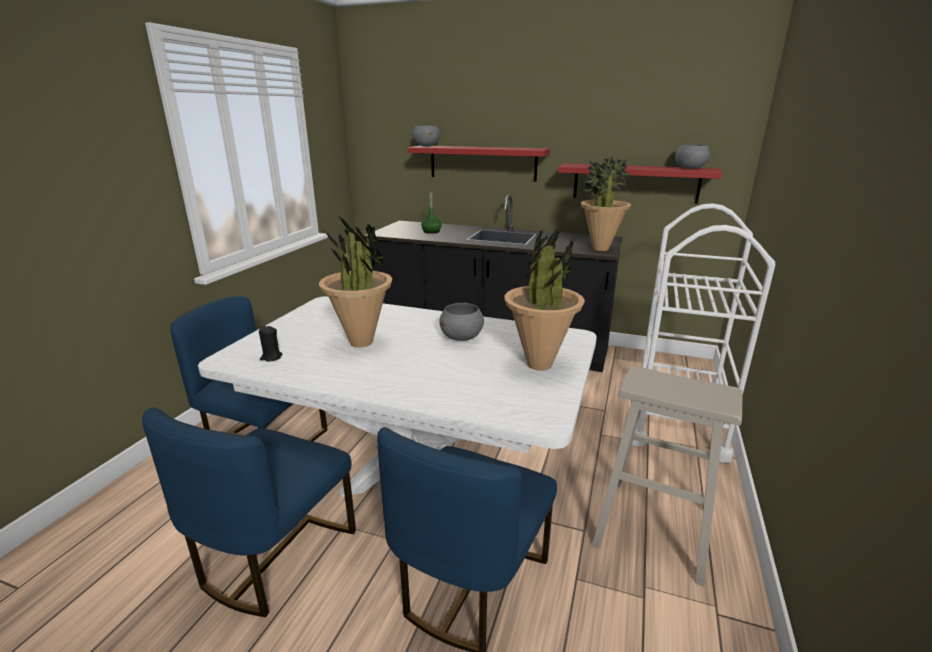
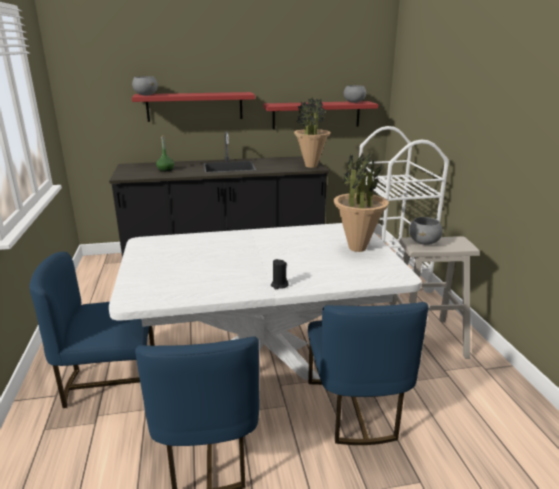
camera: 30 degrees left, 0 degrees up
(271, 357) = (167, 290): black candle -> black candle (279, 285)
(362, 342) = (222, 263): potted plant -> none
(462, 337) = (287, 243): grey bowl -> grey bowl (424, 242)

